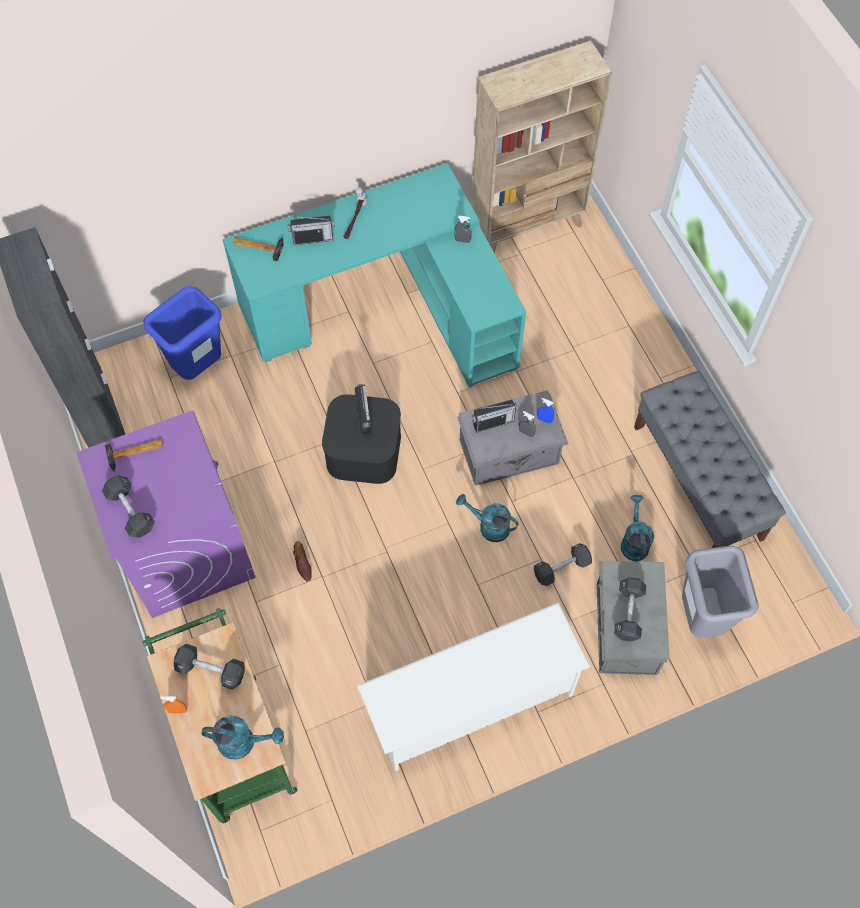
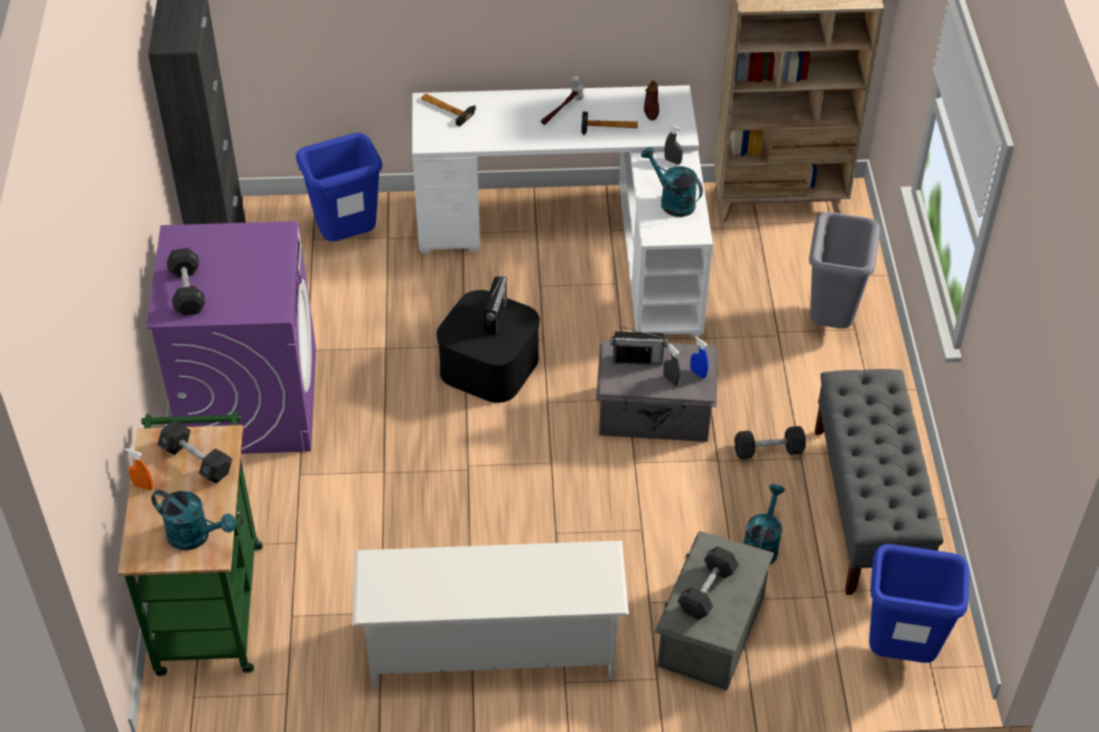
camera: 20 degrees right, 15 degrees down
(136, 453) = (220, 242): hammer -> hammer (609, 127)
(302, 564) = (368, 454): brown shoe -> brown shoe (651, 107)
(313, 239) = (508, 116): radio -> none
(388, 308) = (582, 239): turquoise desk -> white desk
(488, 526) = (596, 479): turquoise watering can -> turquoise watering can (672, 201)
(561, 568) = (662, 546): black dumbbell -> black dumbbell (768, 450)
(700, 617) = (807, 648): grey trash can -> grey trash can (830, 321)
(767, 598) = (900, 653): none -> blue trash can

